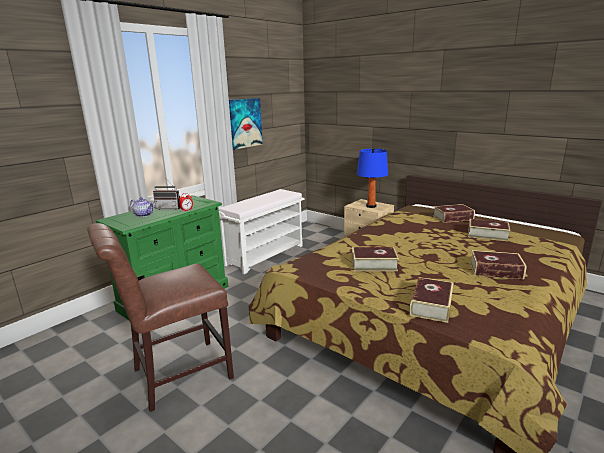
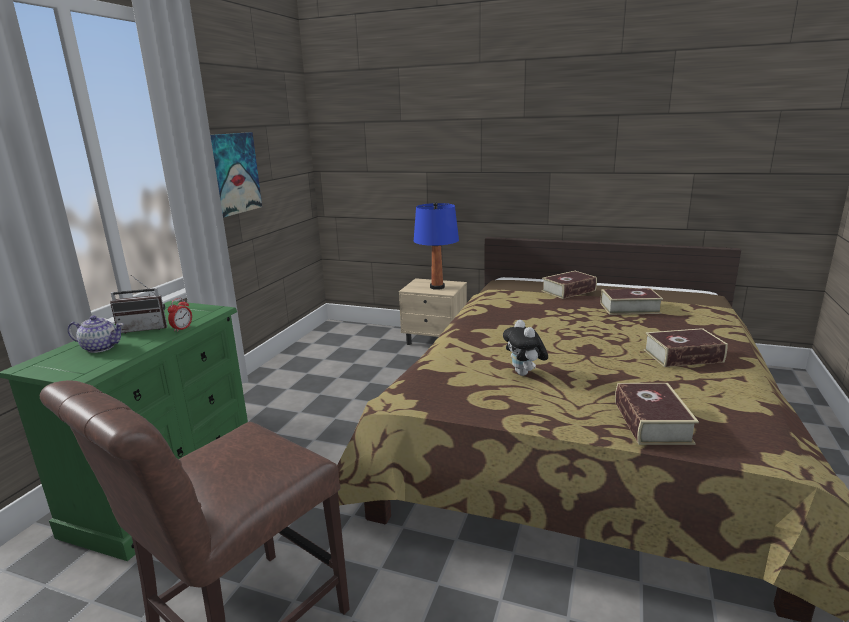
camera: 20 degrees left, 0 degrees up
(265, 255) = (290, 382): white bench -> none
(374, 264) = (524, 374): book -> plush toy

